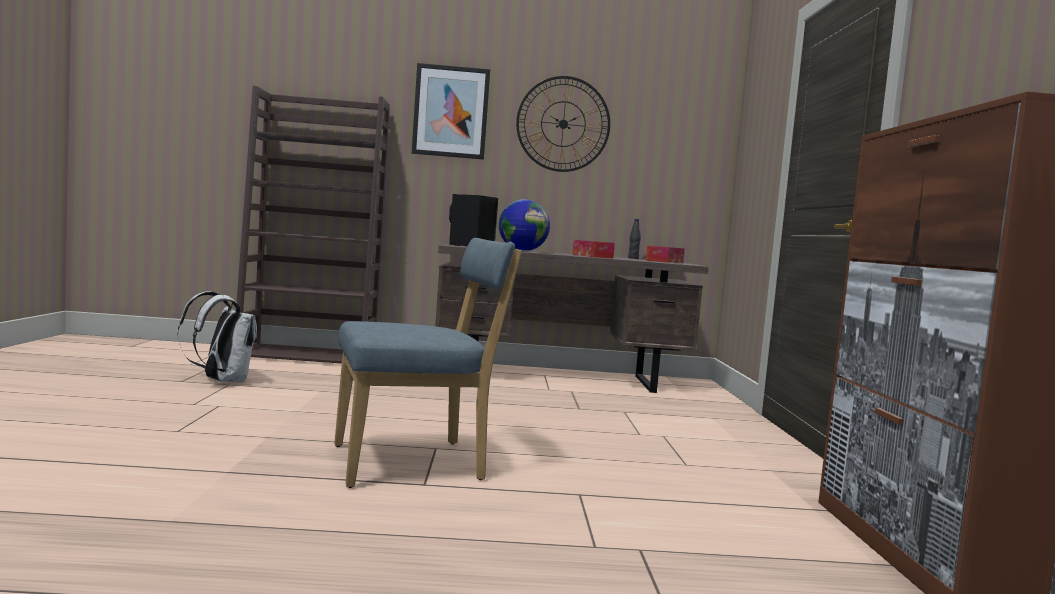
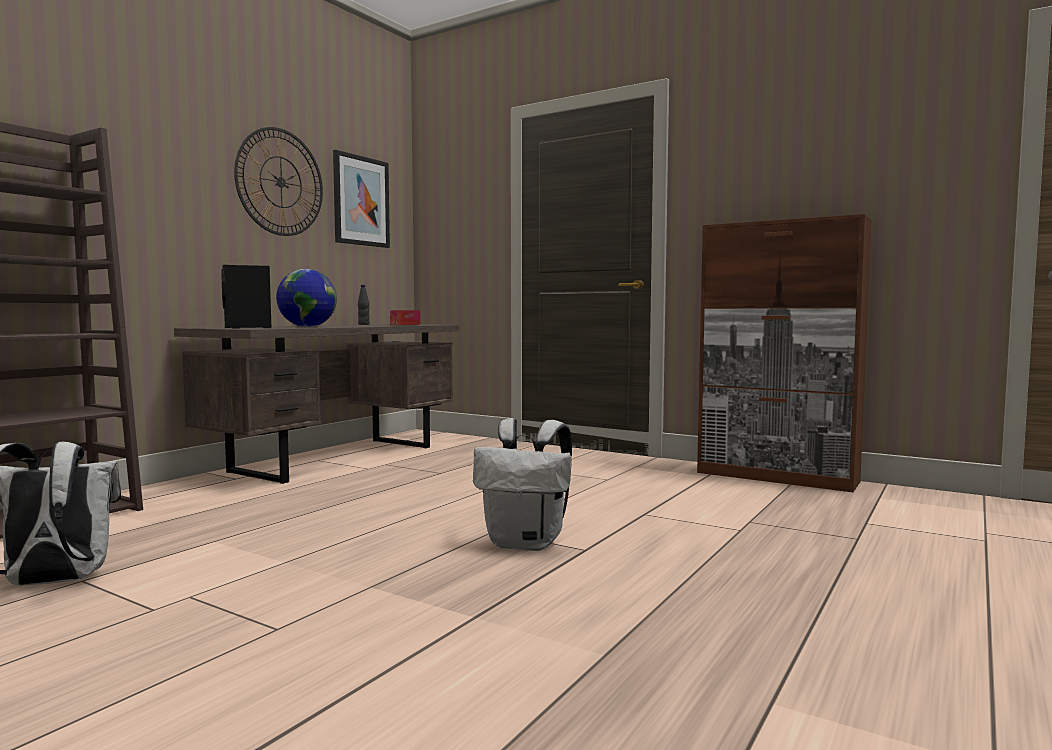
camera: 55 degrees left, 0 degrees up
(416, 462) = (527, 543): blue chair -> white backpack
(451, 112) = (157, 156): picture -> picture (361, 201)
(592, 256) = (364, 325): tissue box -> none

